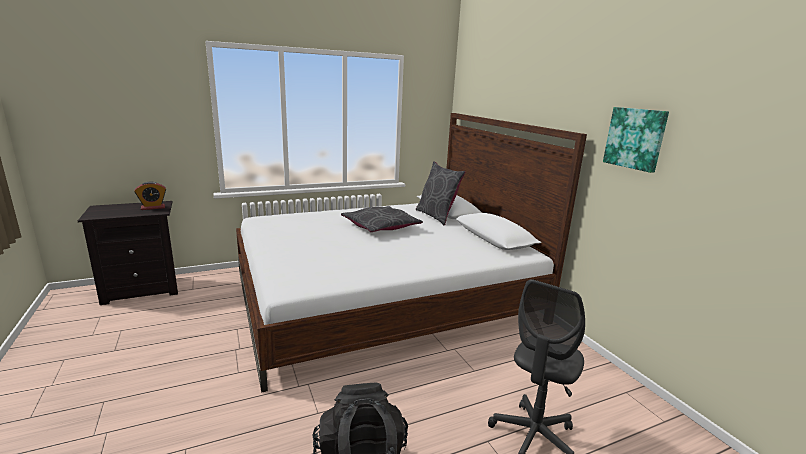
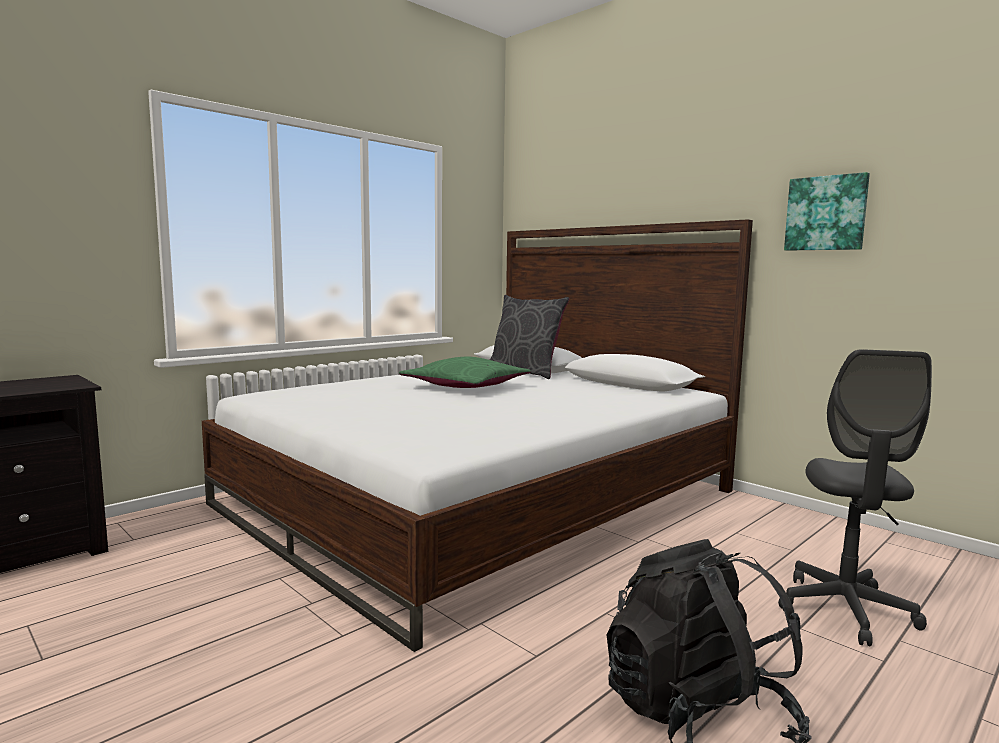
camera: 20 degrees left, 10 degrees down
(153, 207) = (53, 383): alarm clock -> none
(380, 226) = (465, 386): grey pillow -> green pillow

